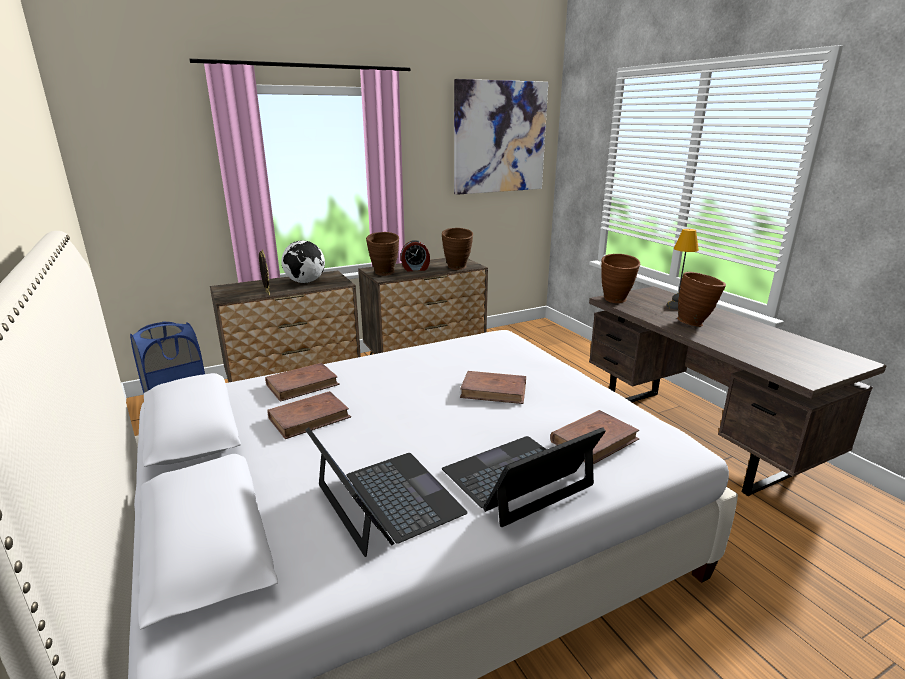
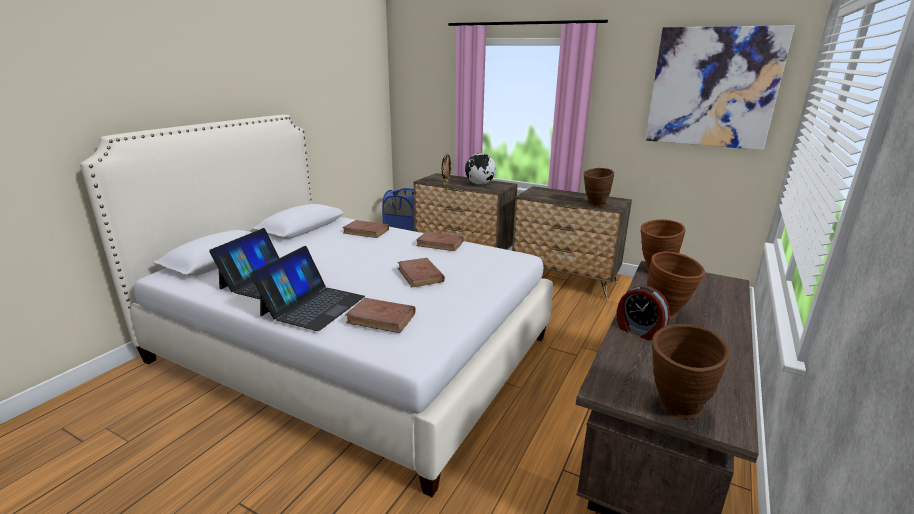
camera: 55 degrees right, 0 degrees up
(309, 418) = (332, 243): brown book -> brown book (440, 244)
(384, 274) = (535, 193): brown vase -> brown vase (675, 411)
(415, 269) = (564, 197): alarm clock -> alarm clock (638, 331)
(517, 478) = (313, 305): laptop -> laptop turned 90 degrees clockwise
(675, 306) = (702, 299): table lamp -> none

